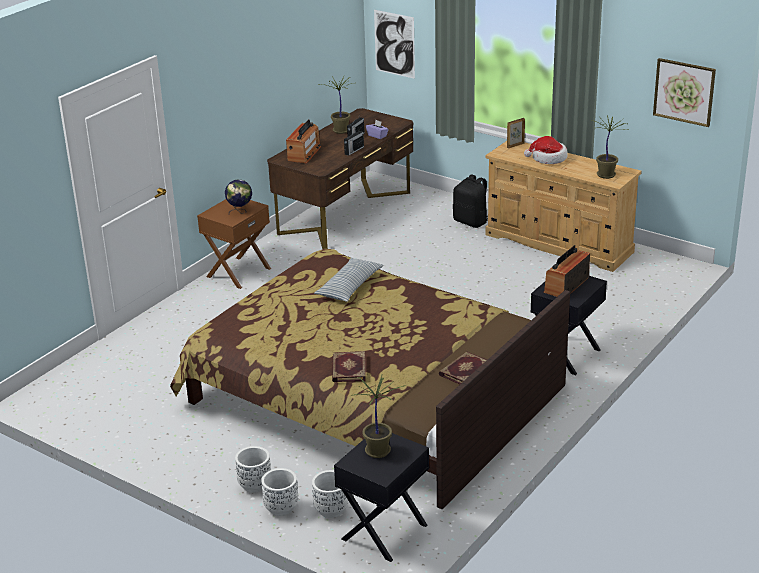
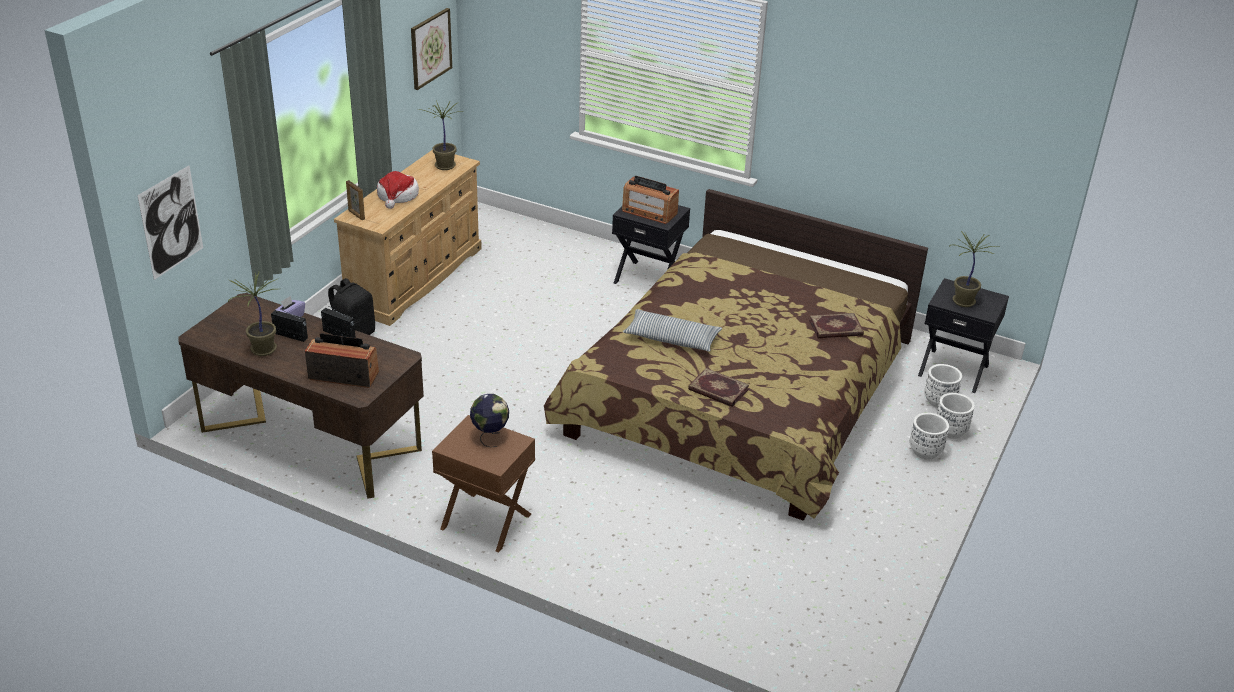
camera: 100 degrees left, 5 degrees up
(464, 370) = (807, 269): book -> book (718, 390)

